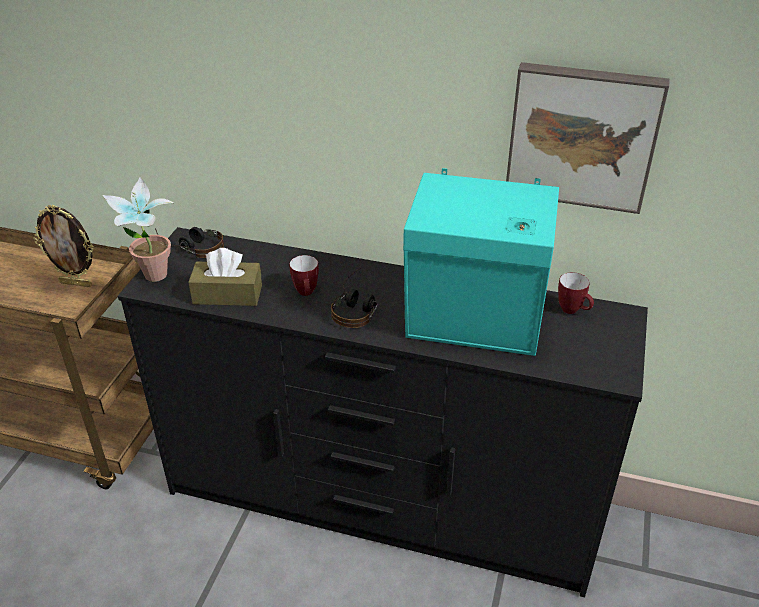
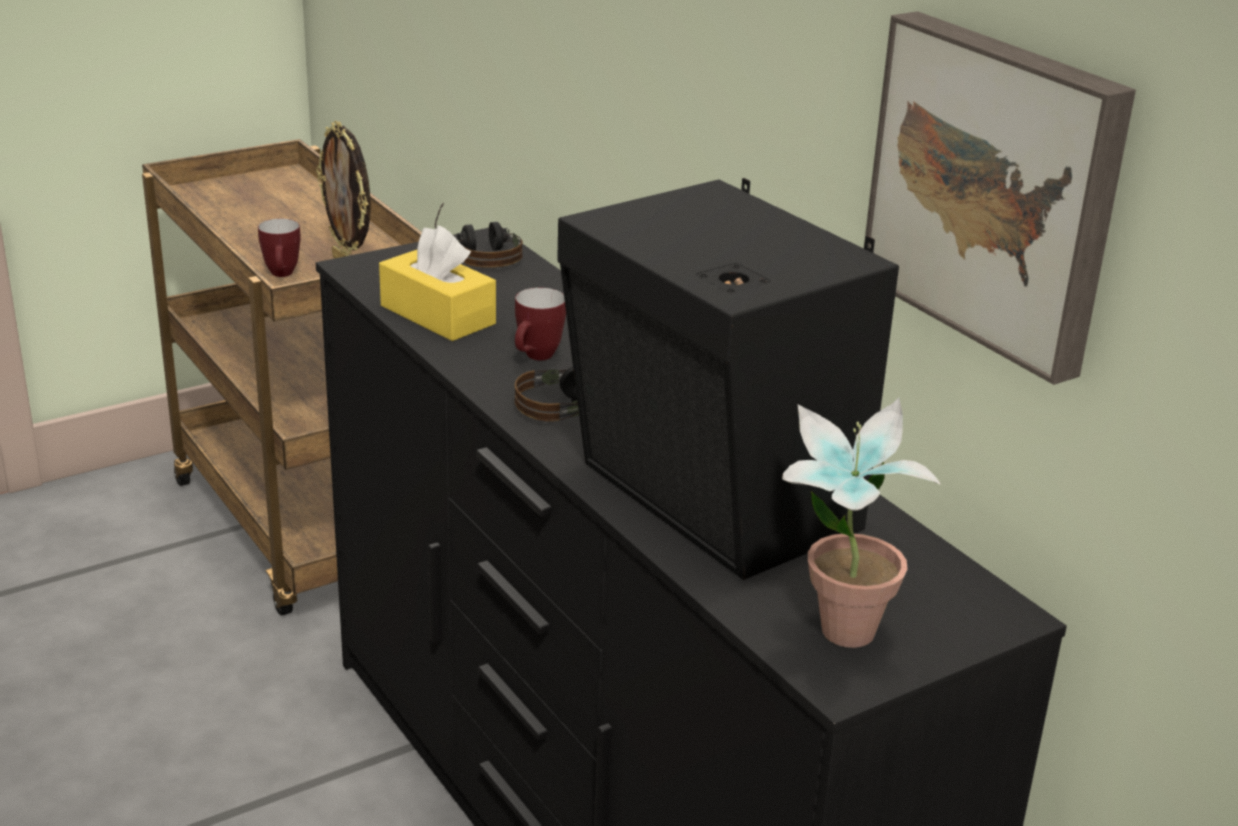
camera: 40 degrees right, 10 degrees down
(153, 280) = (378, 264): potted plant -> potted plant (835, 640)
(227, 294) = (437, 315): brown tissue box -> yellow tissue box
(476, 326) = (712, 502): turquoise speaker -> black speaker
(573, 311) = (911, 562): mug -> mug (282, 275)

